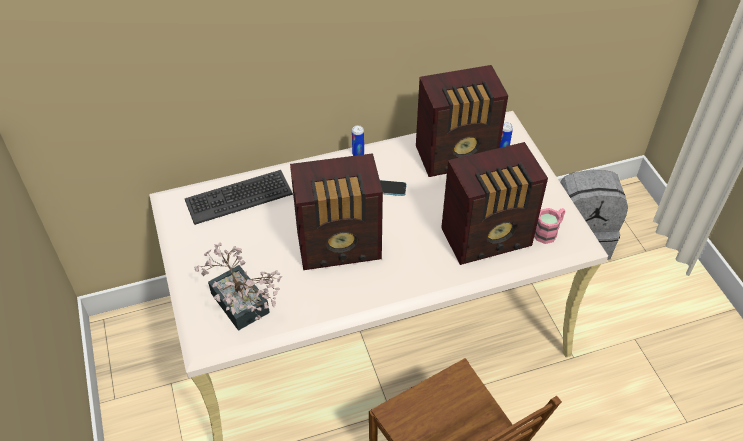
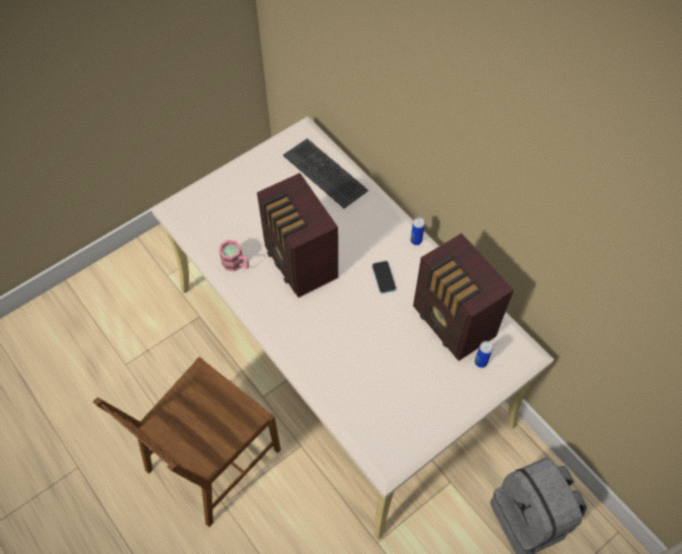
camera: 70 degrees right, 10 degrees up
(243, 308) = (213, 219): potted plant -> none
(488, 238) = (357, 378): radio -> none
(548, 232) = (388, 430): pink mug -> pink mug (236, 264)

